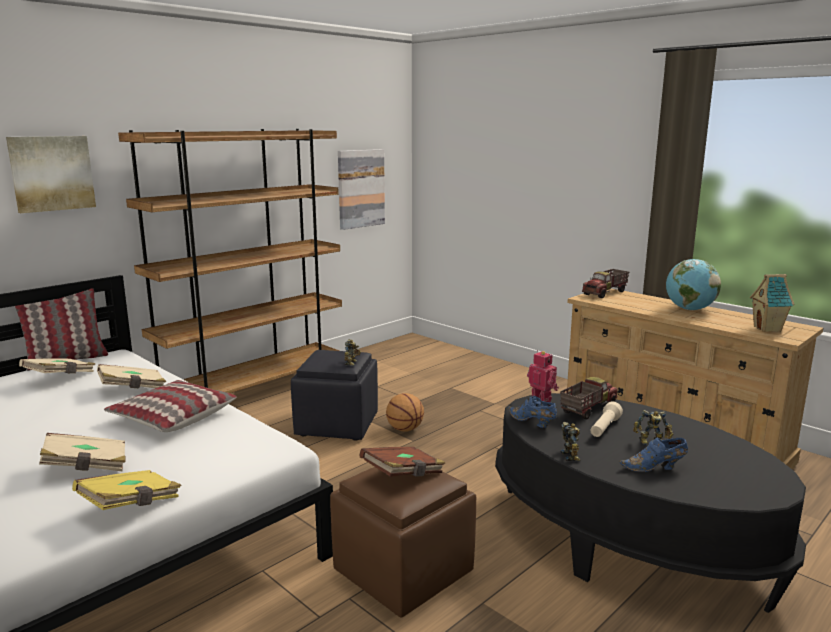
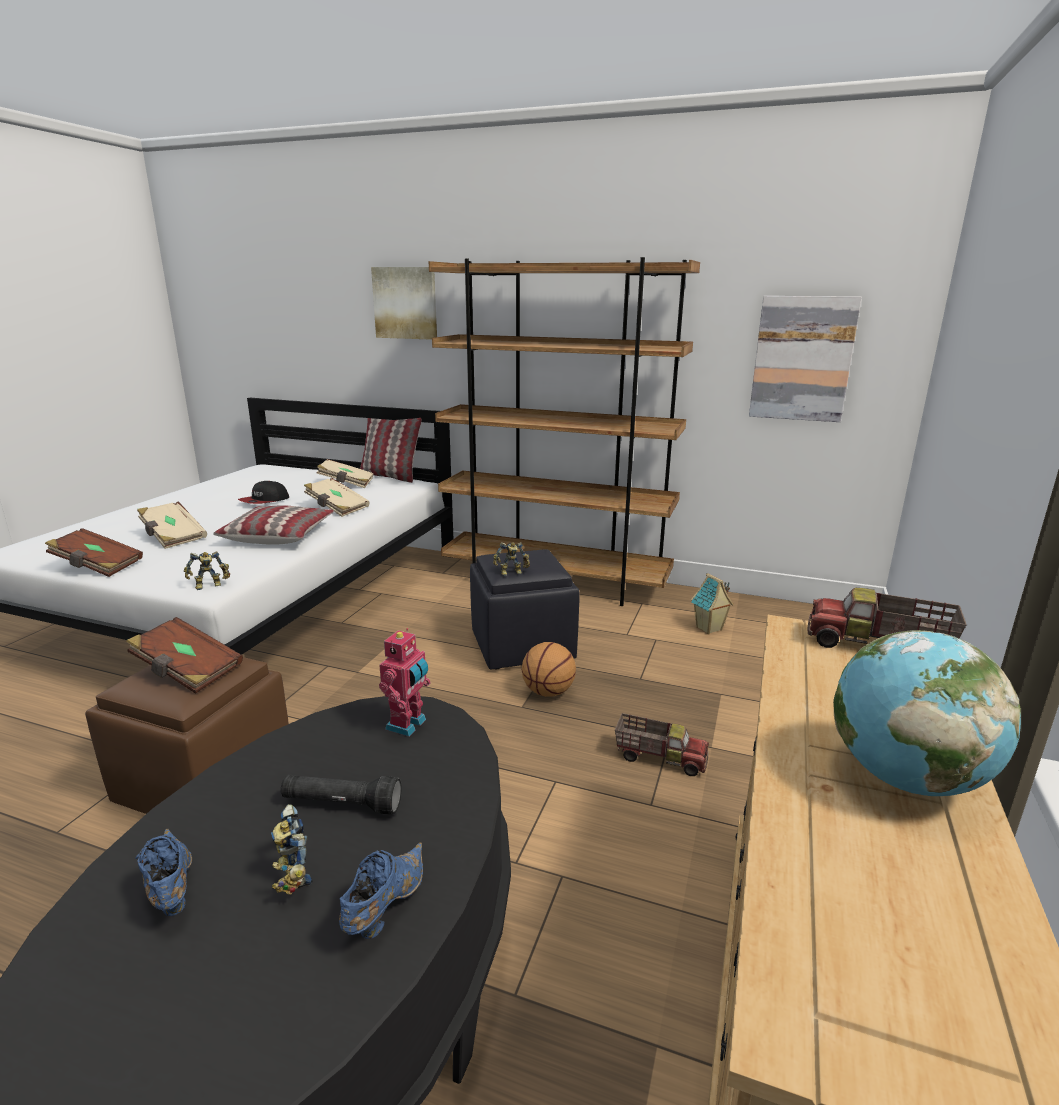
camera: 65 degrees right, 5 degrees up
(42, 416) = (264, 501): none -> cap
(131, 505) = (97, 566): yellow book -> brown book
(532, 422) = (342, 726): blue shoe -> blue shoe (384, 907)
(571, 456) = (219, 782): toy robot -> toy robot (209, 586)
(587, 409) = (426, 774): toy truck -> toy truck (660, 758)
(604, 428) = (342, 804): beige flashlight -> black flashlight
(768, 329) = (882, 973): toy house -> toy house (709, 629)

